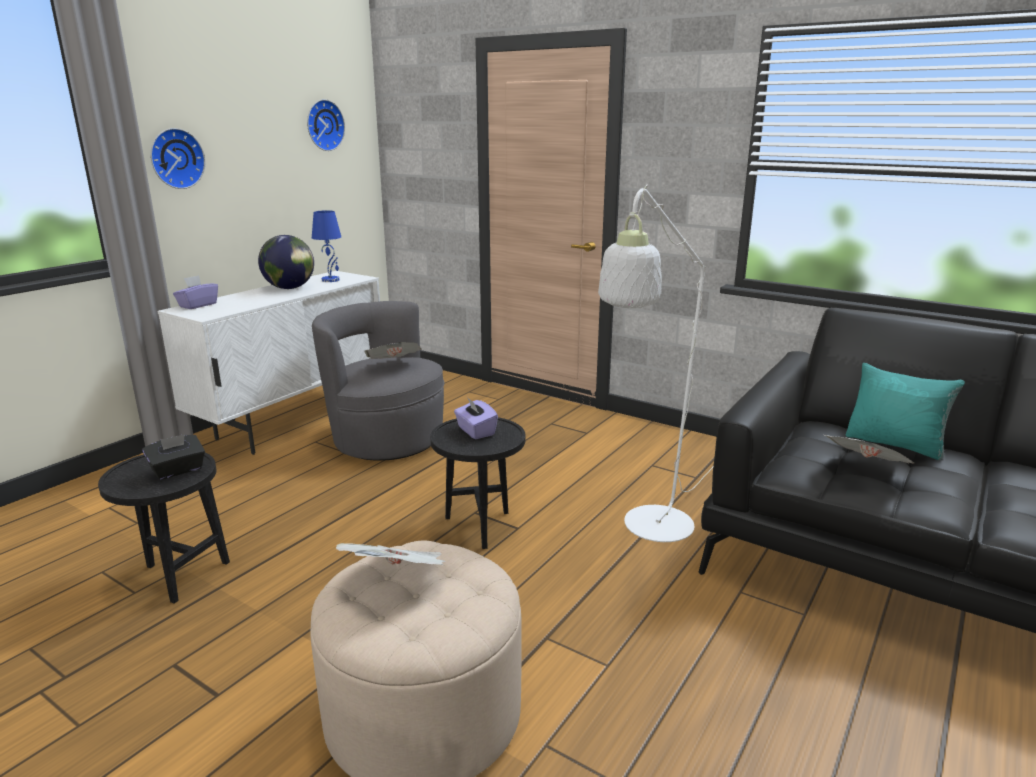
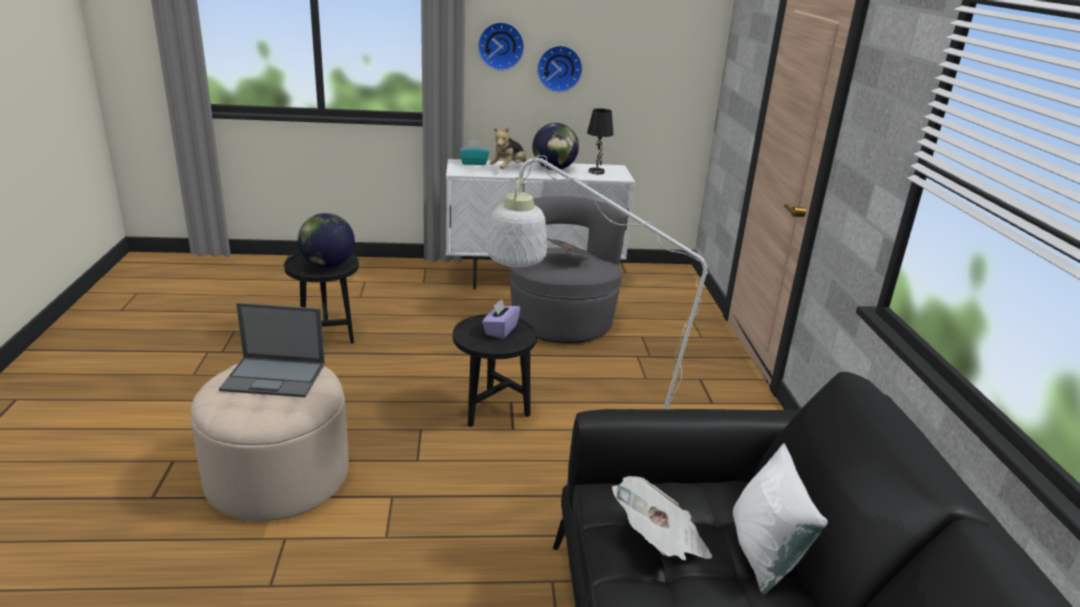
camera: 50 degrees right, 5 degrees up
(178, 470) = (328, 266): black tissue box -> globe
(198, 305) = (474, 163): purple tissue box -> turquoise tissue box
(248, 299) = (509, 169): none -> plush toy
(323, 125) = (657, 29): wall clock -> wall clock (559, 68)
(331, 280) = (597, 172): blue table lamp -> black table lamp
(398, 578) = (275, 377): newspaper -> laptop
(895, 444) = (764, 553): turquoise pillow -> white pillow

